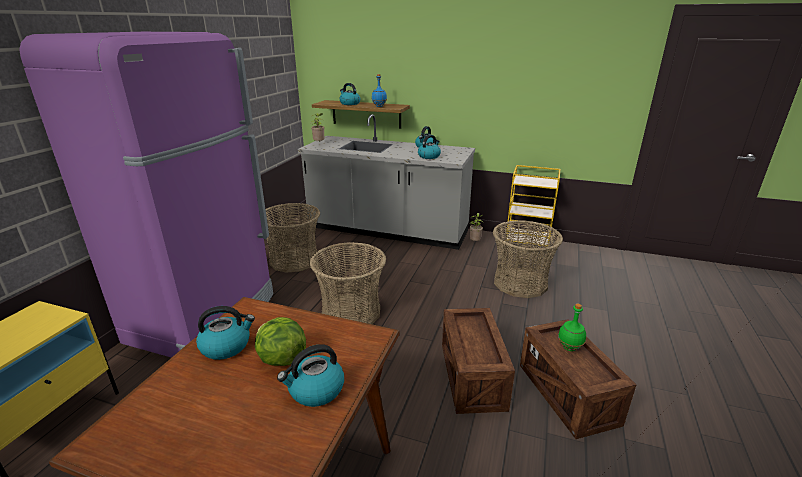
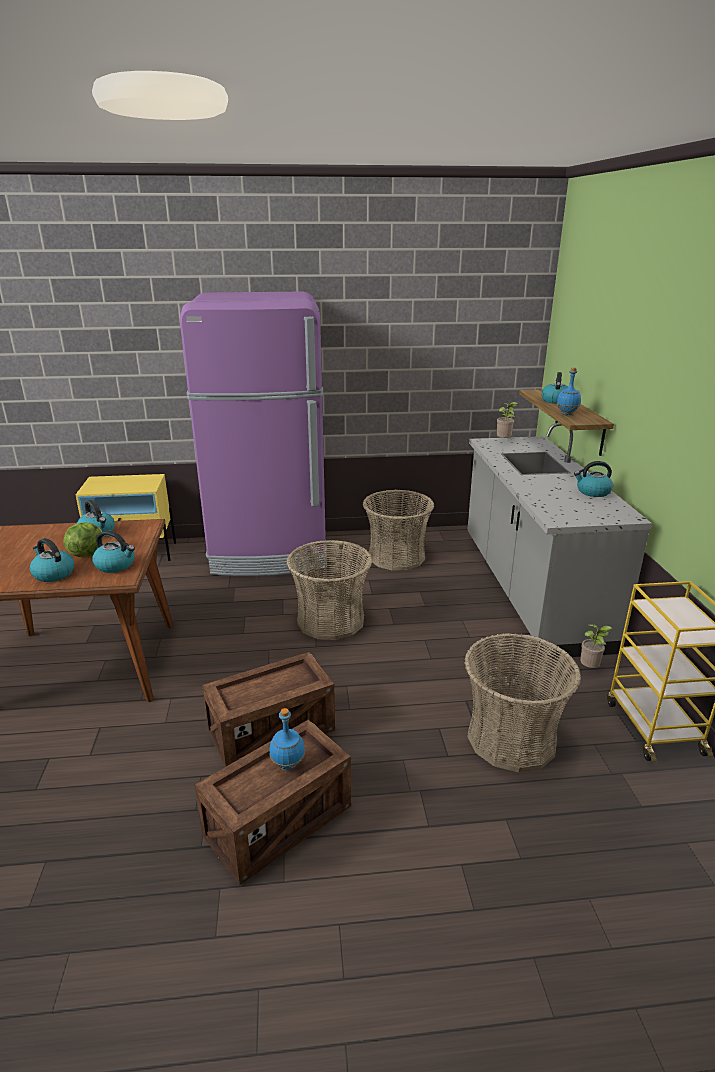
camera: 65 degrees right, 0 degrees up
(429, 156) = (550, 502): kettle -> kettle (116, 565)
(569, 347) = (288, 765): green bottle -> blue bottle

